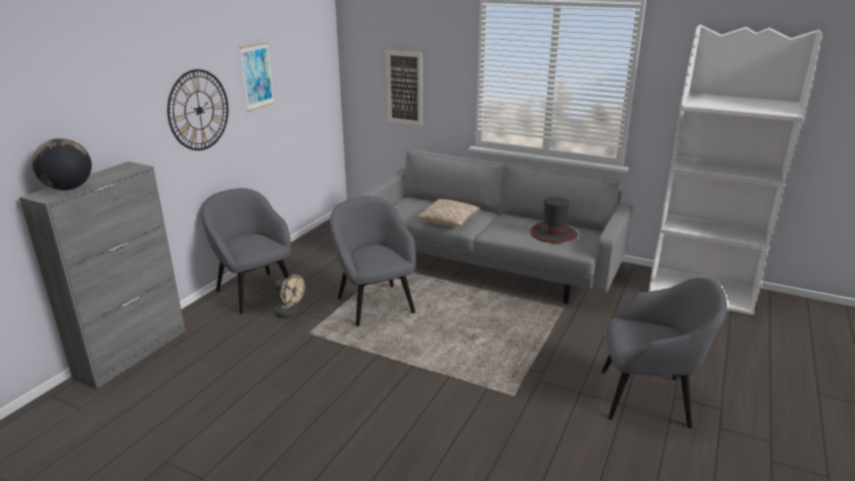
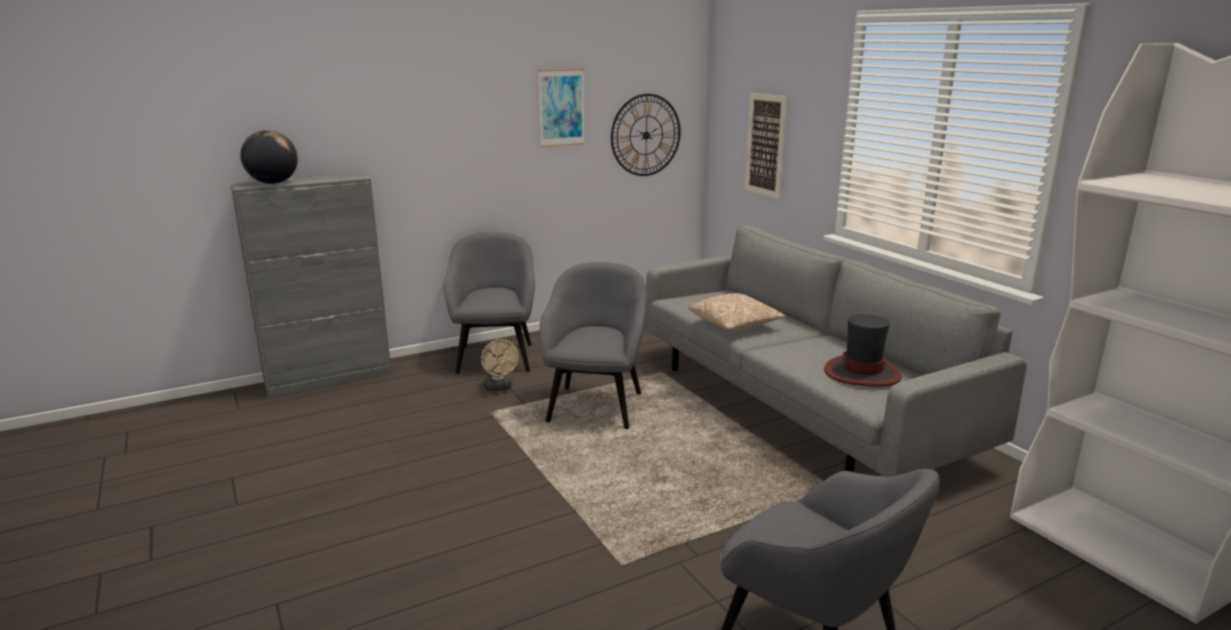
camera: 35 degrees right, 5 degrees down
(199, 110) = (468, 134): wall clock -> wall clock (646, 135)

